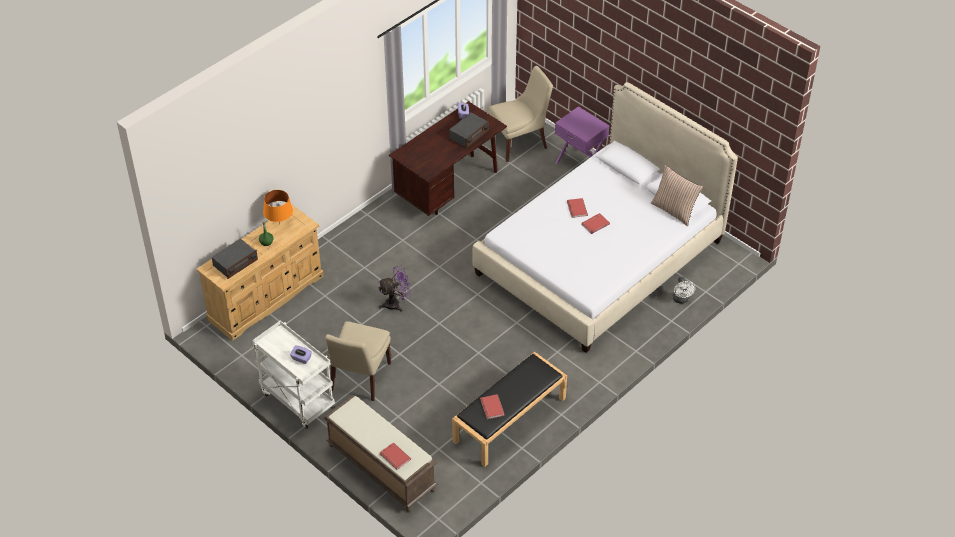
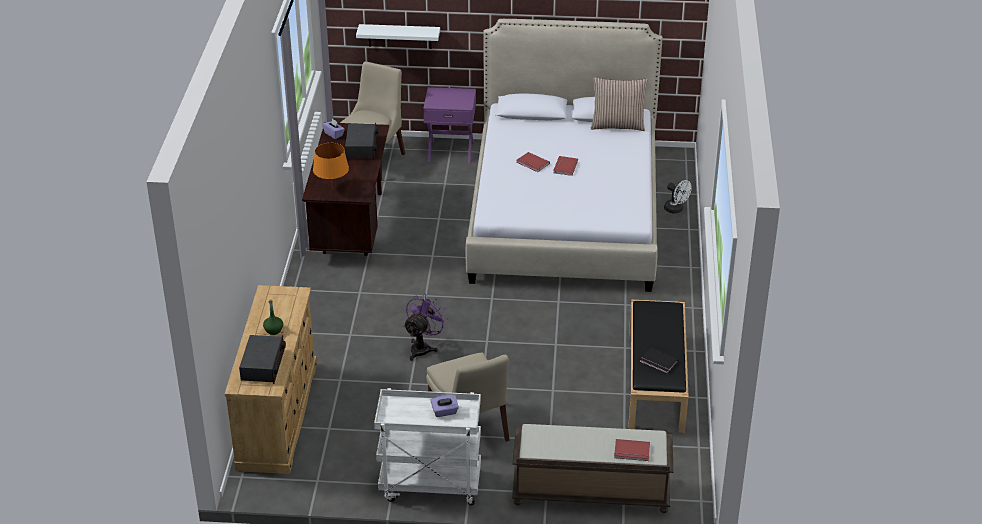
camera: 40 degrees left, 10 degrees down
(279, 225) = (268, 308): orange table lamp -> orange table lamp (332, 188)
(491, 407) = (658, 362): red book -> black book
(566, 58) = (399, 36): none -> white shelf

